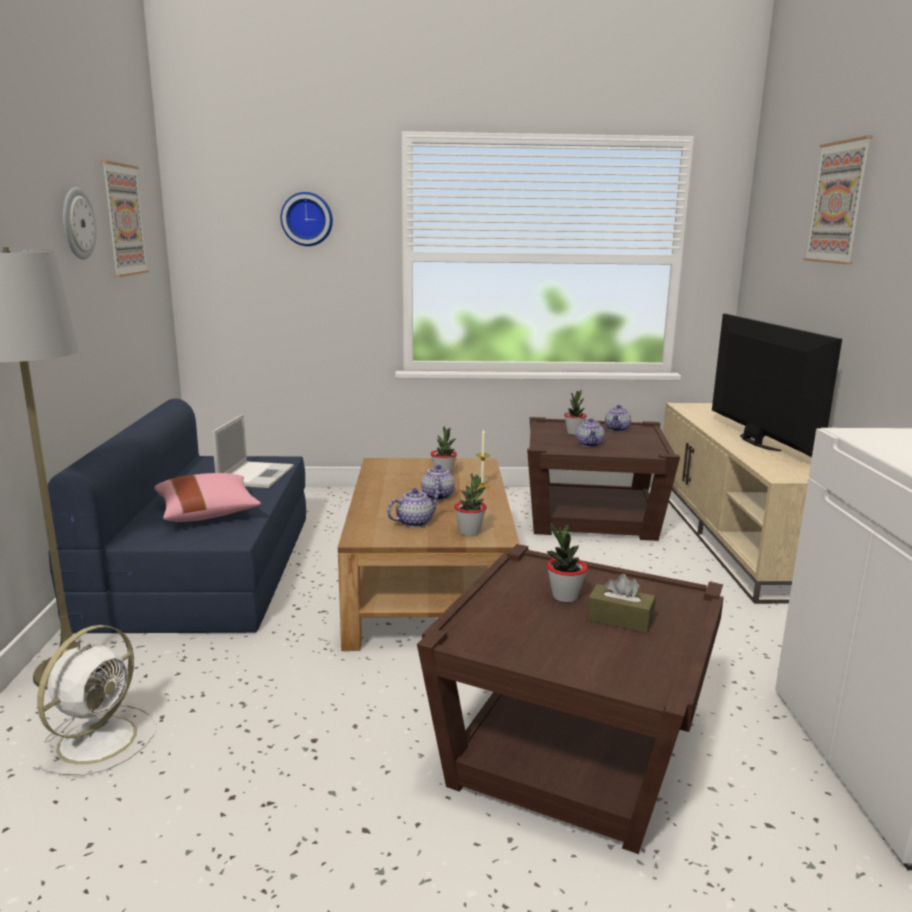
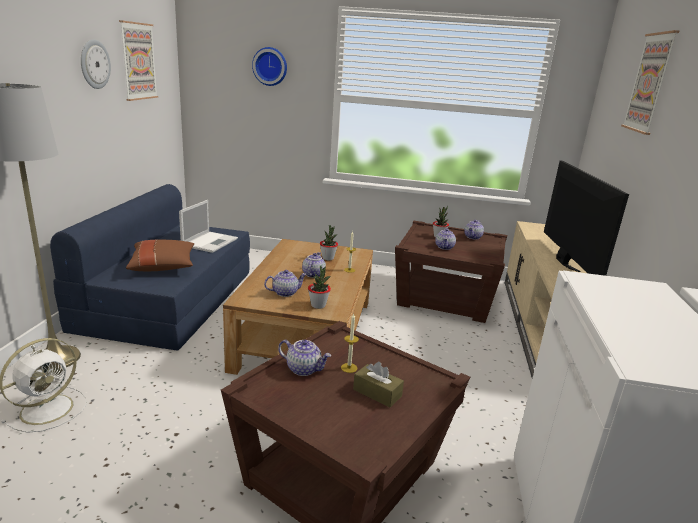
camera: 10 degrees right, 5 degrees up
(207, 513) = (163, 266): pink pillow -> brown pillow
(507, 606) = (304, 369): none -> teapot
(564, 596) = (349, 368): potted plant -> candle

